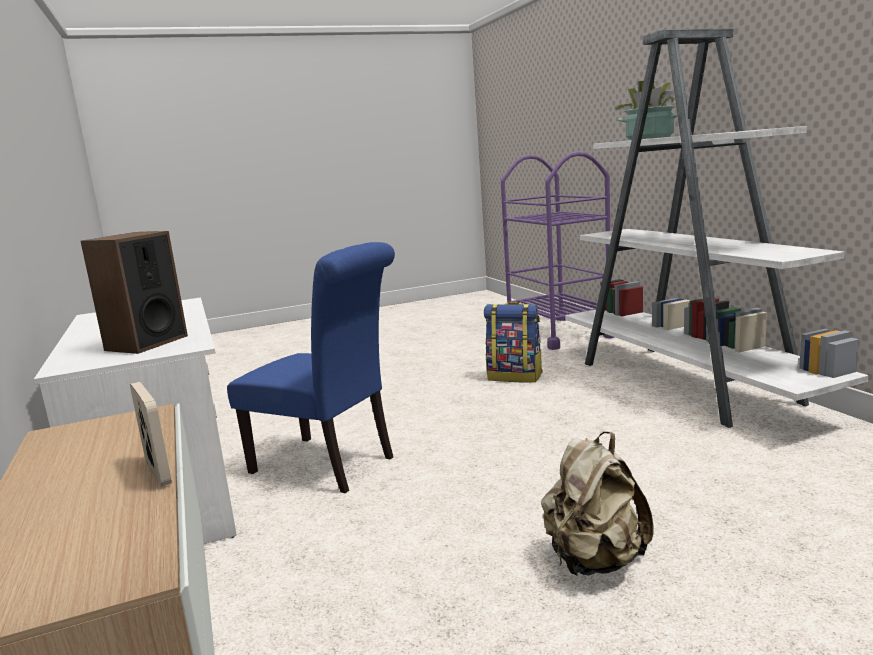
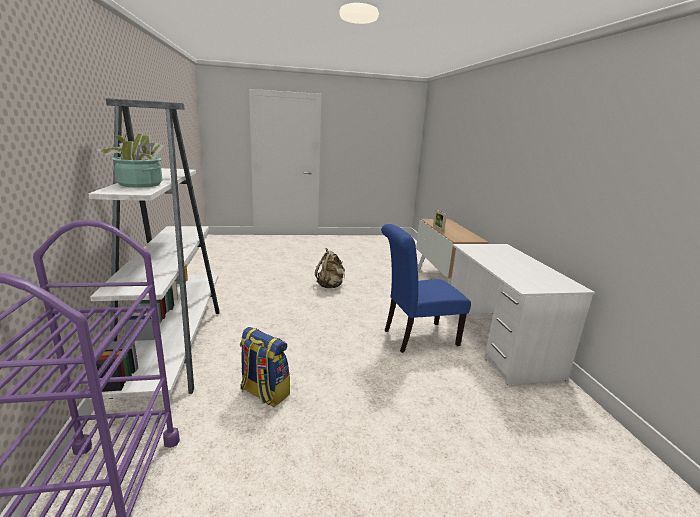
camera: 170 degrees left, 5 degrees up
(146, 343) = (488, 252): speaker -> none
(330, 465) = (416, 337): blue chair -> blue chair turned 60 degrees counterclockwise

